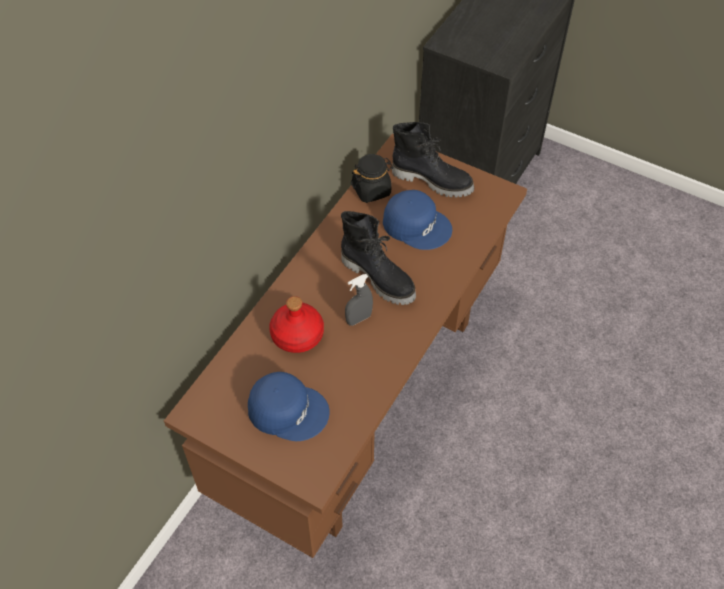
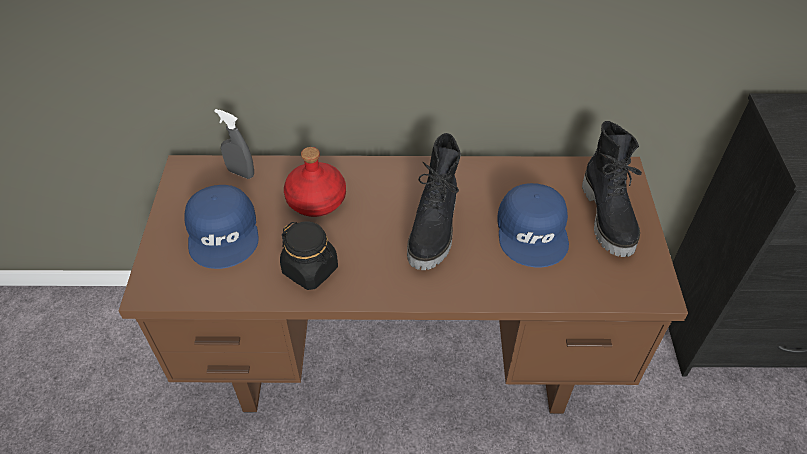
camera: 60 degrees right, 5 degrees down
(358, 319) = (369, 237): grey spray bottle -> grey spray bottle (241, 173)
(371, 190) = (545, 174): black jar -> black jar (310, 270)

